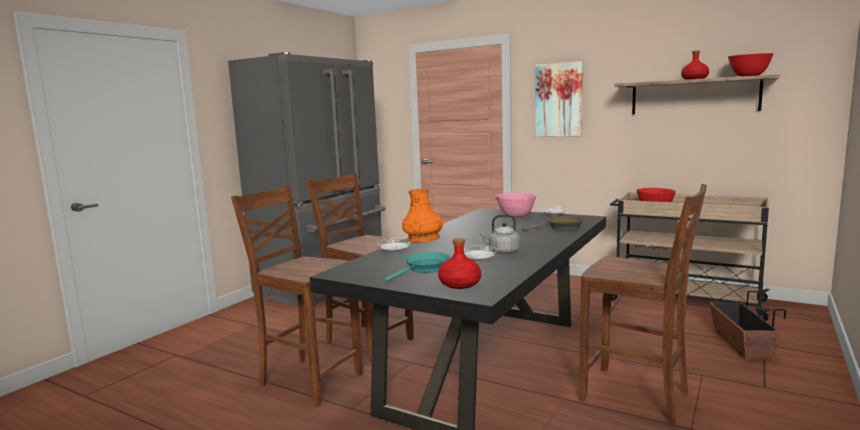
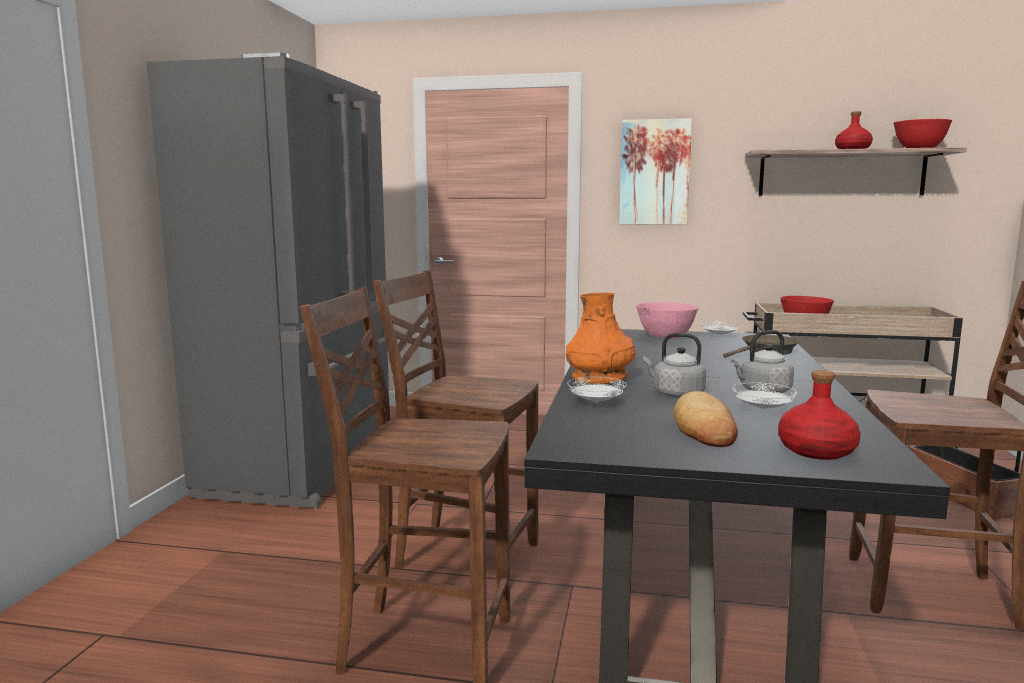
camera: 20 degrees left, 0 degrees up
(425, 269) = (704, 428): turquoise frying pan -> bread
(447, 251) = (675, 394): none -> grey kettle

